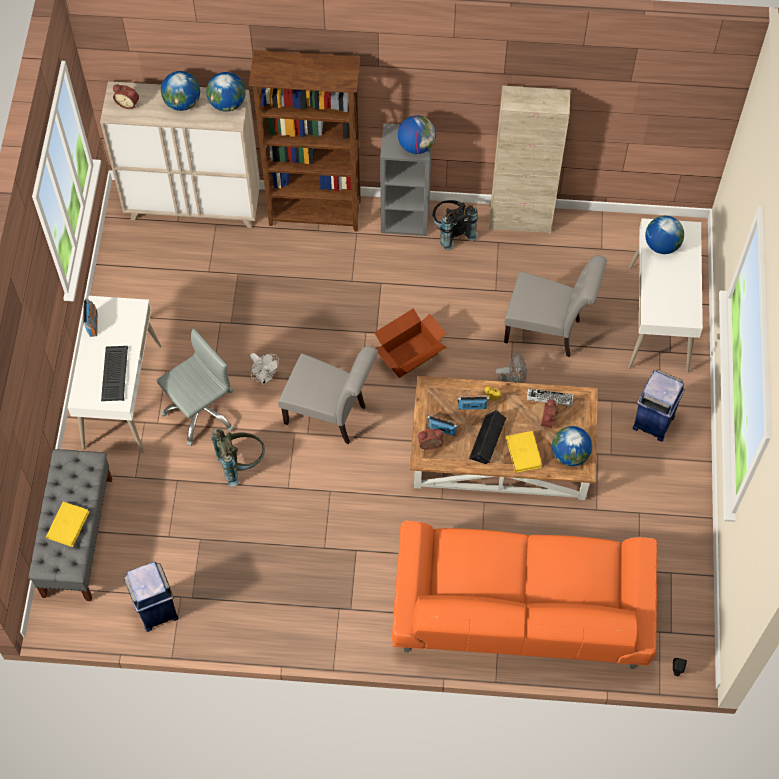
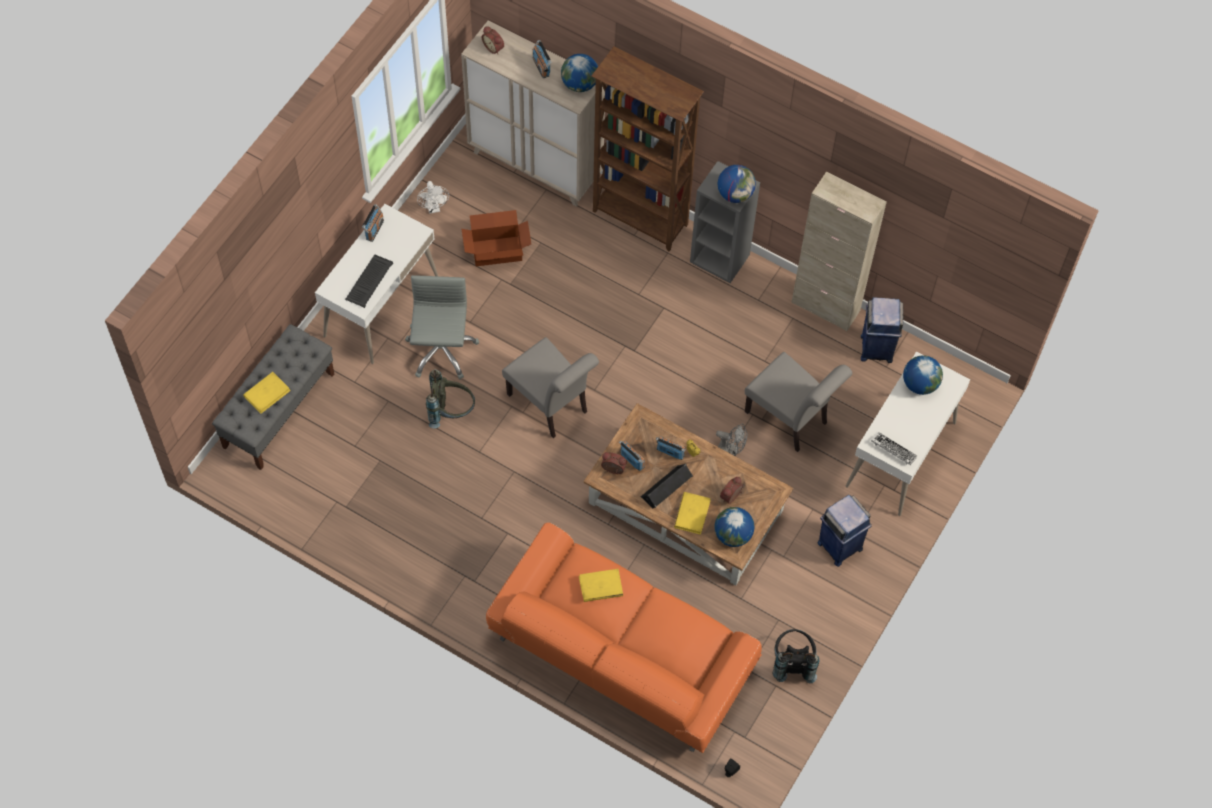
camera: 25 degrees right, 0 degrees up
(156, 610) = (311, 503): blue trash can -> blue trash can (876, 347)
(182, 103) = (541, 67): globe -> radio
(200, 411) = (441, 350): grey office chair -> grey office chair turned 75 degrees counterclockwise
(264, 377) = (512, 345): white fan -> white fan (434, 208)
(409, 354) = (652, 383): cardboard box -> cardboard box (496, 250)
(451, 232) = (755, 290): black backpack -> black backpack (792, 663)
(483, 557) = (600, 586): none -> yellow book
(549, 399) = (743, 477): keyboard -> keyboard (893, 450)

